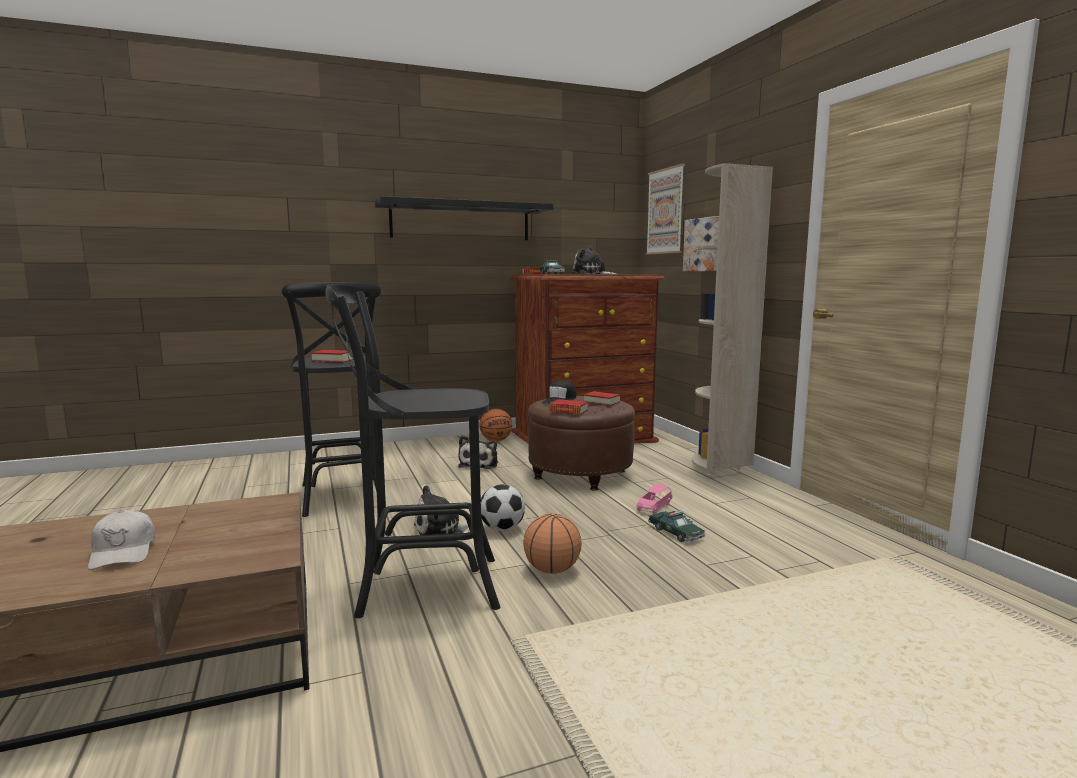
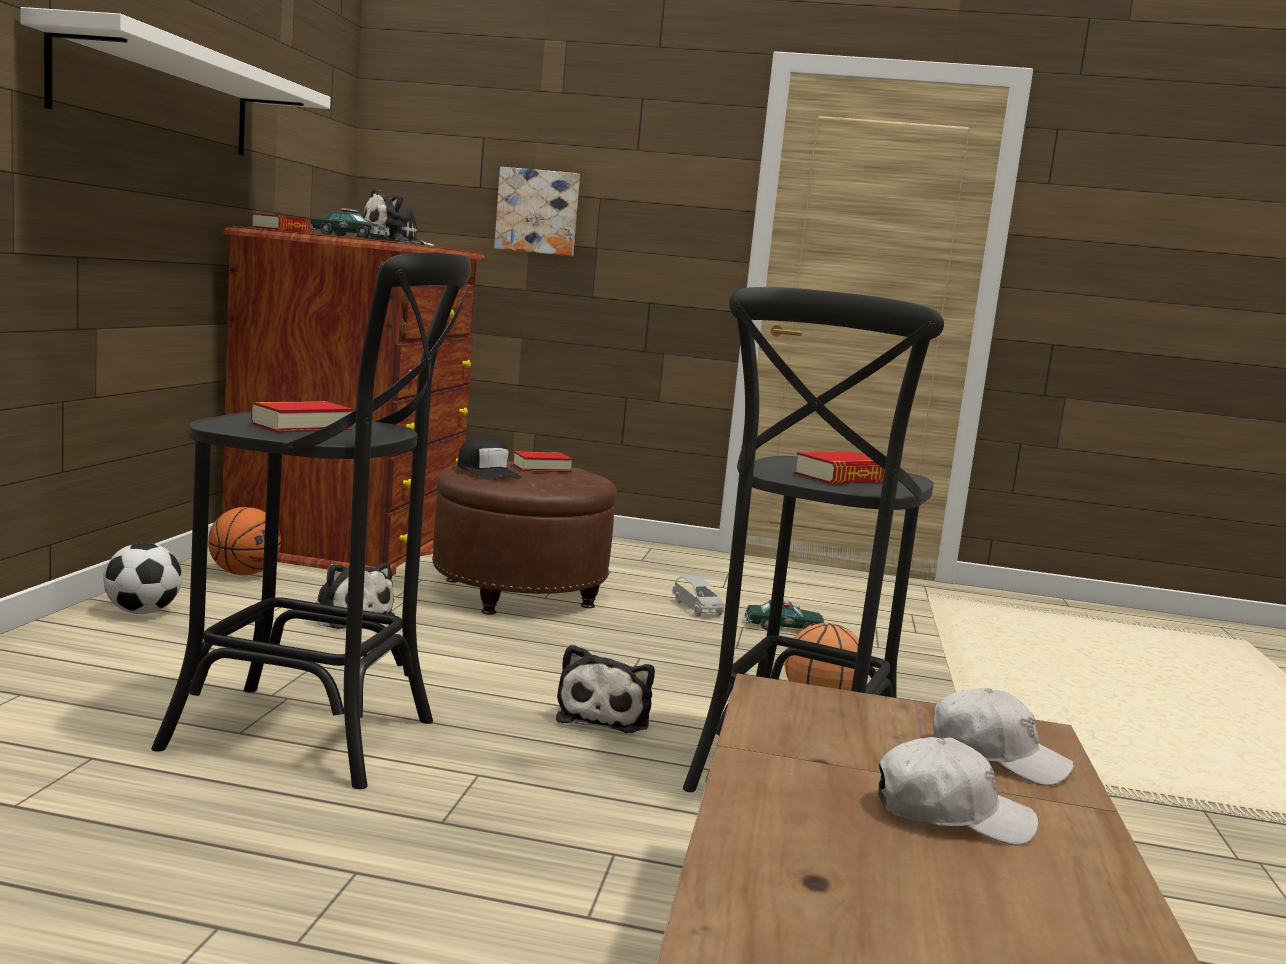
camera: 60 degrees left, 0 degrees up
(217, 552) = (996, 757): none -> white cap
(461, 221) = (157, 95): black shelf -> white shelf
(502, 529) = (655, 685): football -> football (143, 612)
(568, 411) = (563, 486): book -> book (841, 478)
(654, 507) = (697, 608): pink toy car -> grey toy car
(665, 211) = (435, 141): picture -> none
(716, 468) = (617, 548): beige bookcase -> none

